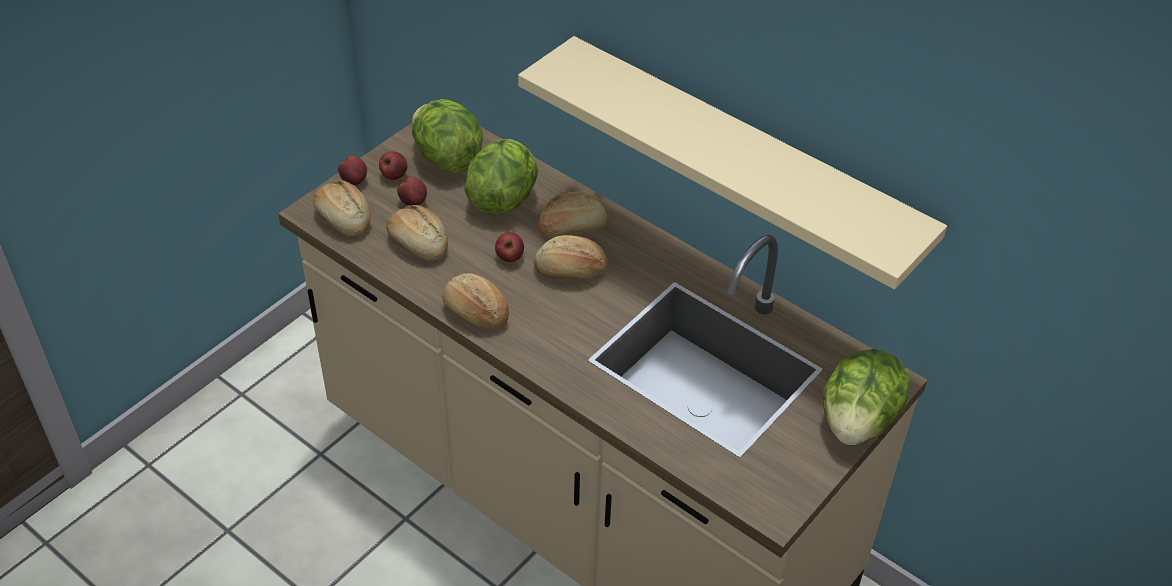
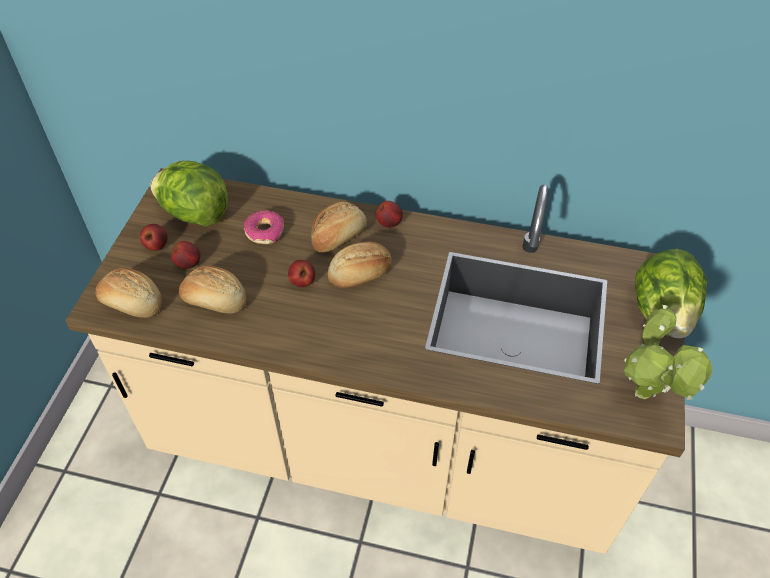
camera: 25 degrees left, 5 degrees up
(355, 181) = (123, 263): apple -> apple (389, 223)
(475, 313) = (303, 345): bread -> none
(503, 198) = (265, 232): lettuce -> donut
(742, 162) = (488, 130): beige shelf -> none
(777, 488) = (645, 398): none -> potted plant

